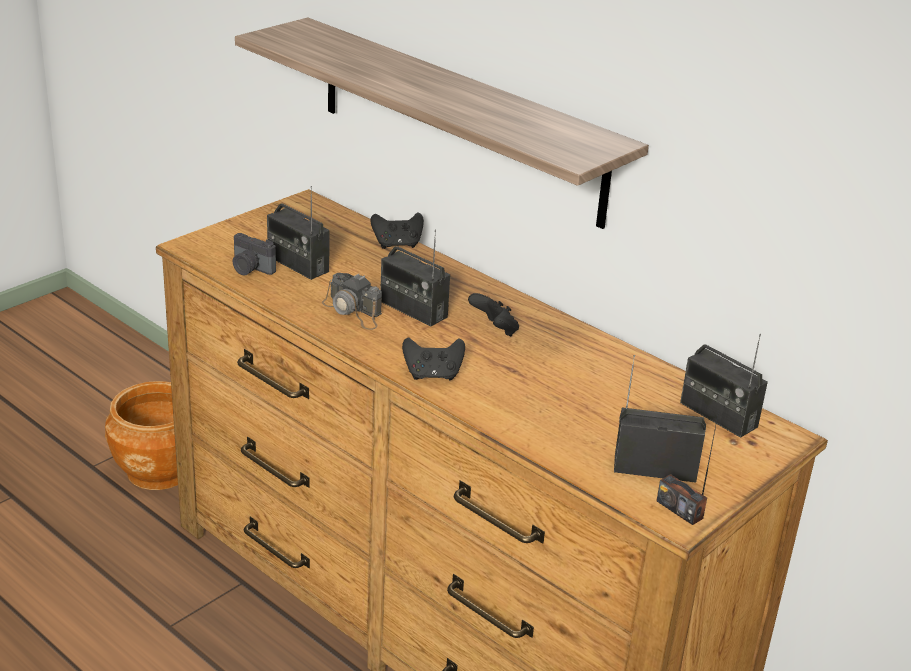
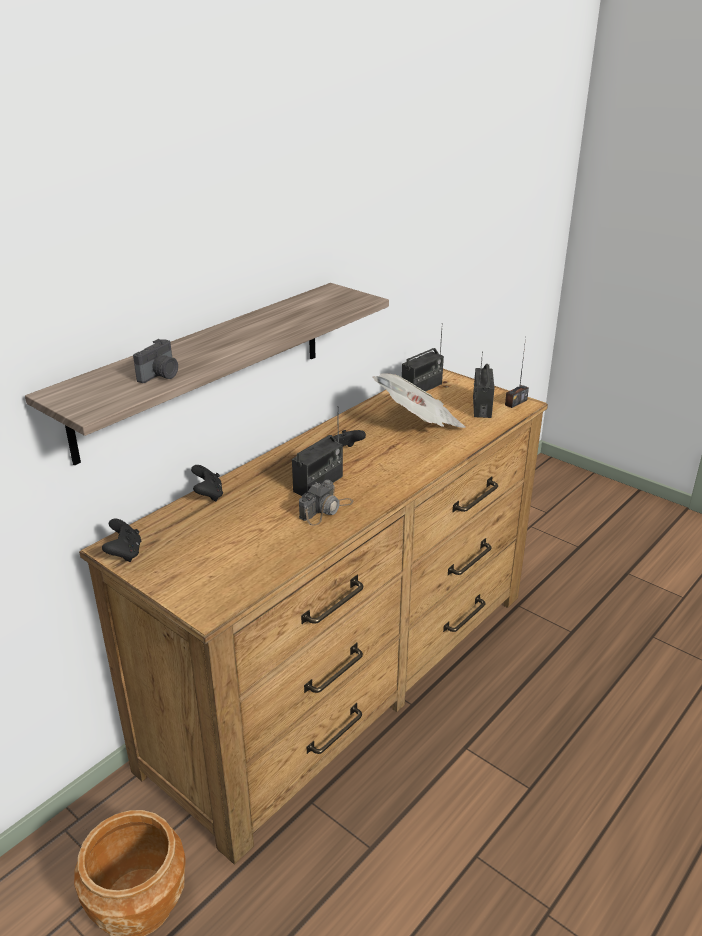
camera: 90 degrees left, 0 degrees up
(250, 269) = (257, 567): camera -> camera (160, 375)
(297, 264) = (246, 542): radio -> none
(432, 375) = (408, 474): black game controller -> black game controller (125, 553)
(587, 399) = (419, 423): none -> newspaper

